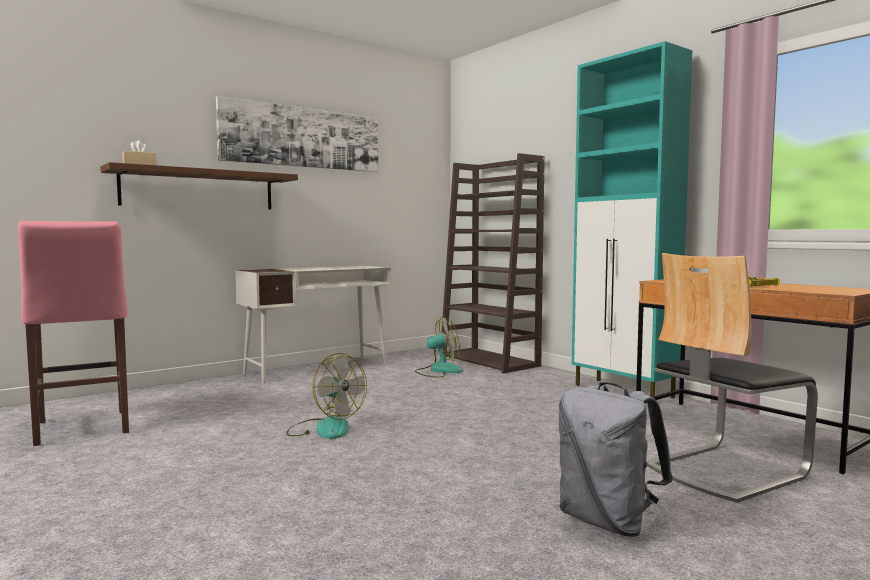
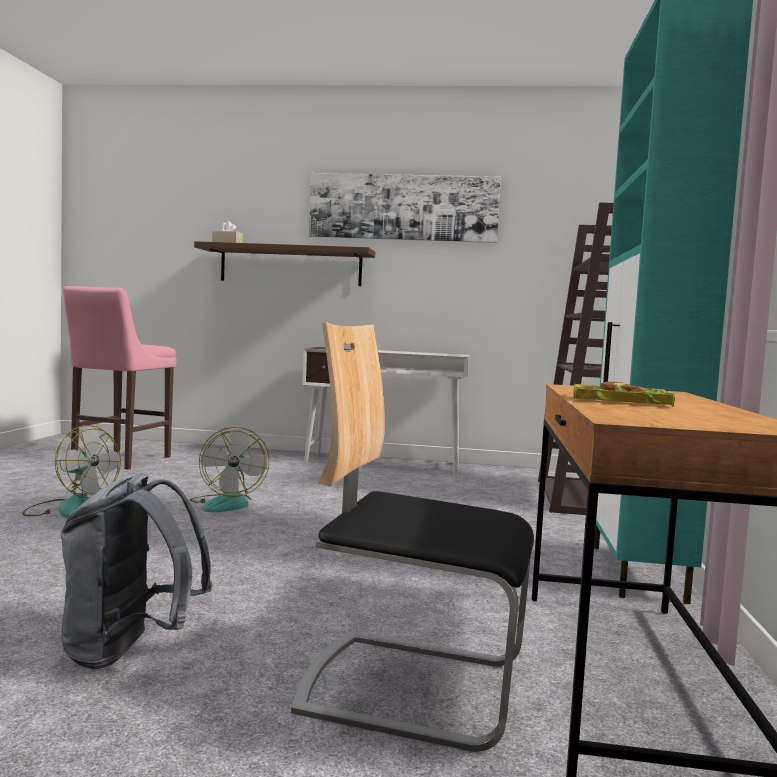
camera: 45 degrees right, 0 degrees up
(438, 371) = (486, 491): fan -> fan (70, 508)

